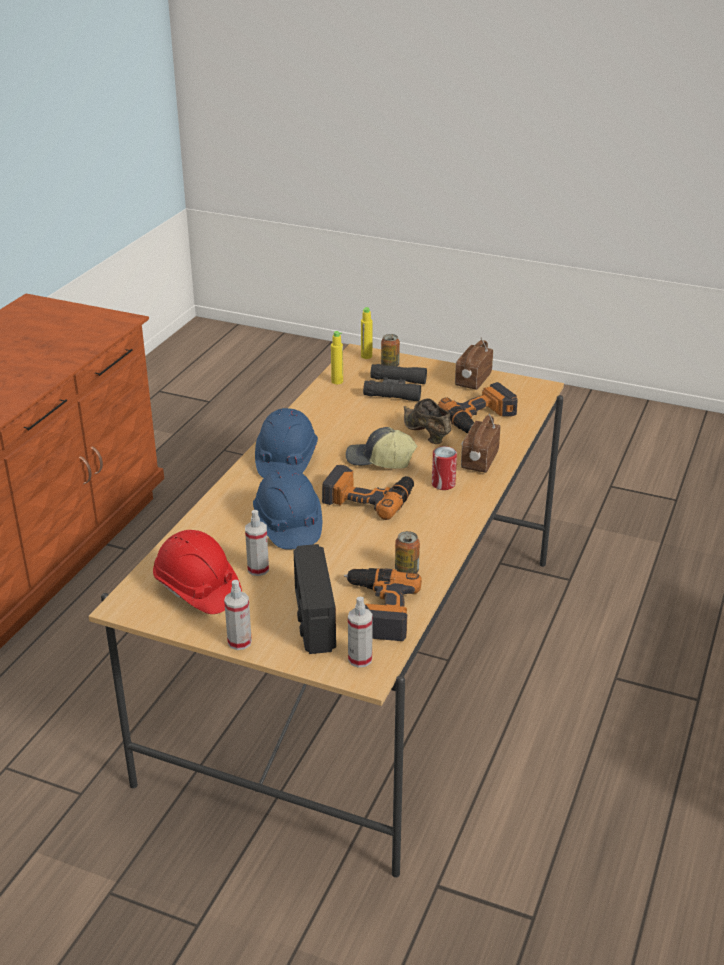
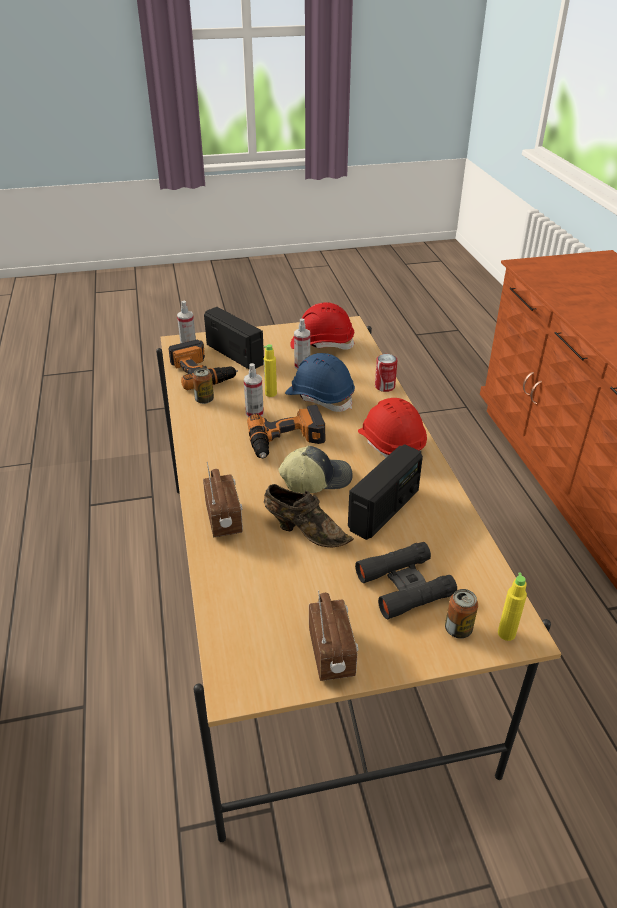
camera: 145 degrees right, 5 degrees up
(239, 642) = (264, 332): spray bottle -> spray bottle (254, 413)
(286, 461) = (391, 445): blue hard hat -> red hard hat
(337, 381) = (477, 565): yellow bottle -> yellow bottle (271, 393)
(354, 425) = (384, 510): none -> radio
(443, 484) = (237, 479): can -> can (384, 386)
(481, 418) = (267, 584): power drill -> none

